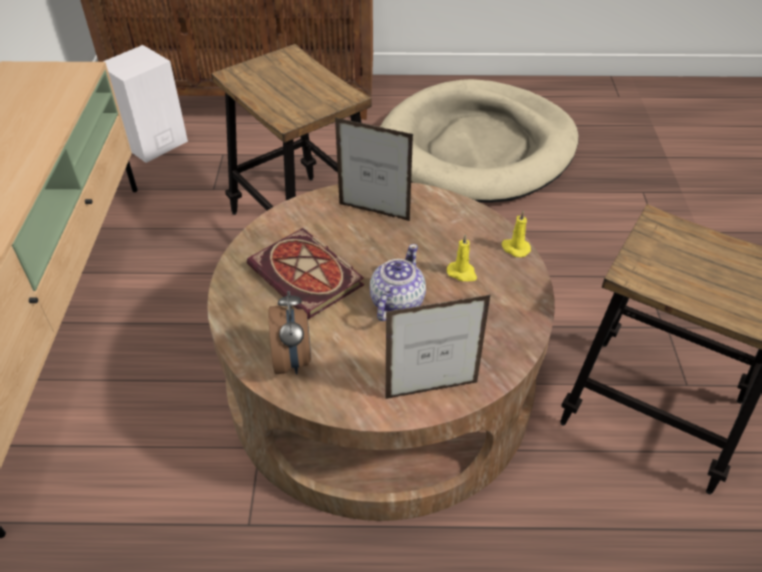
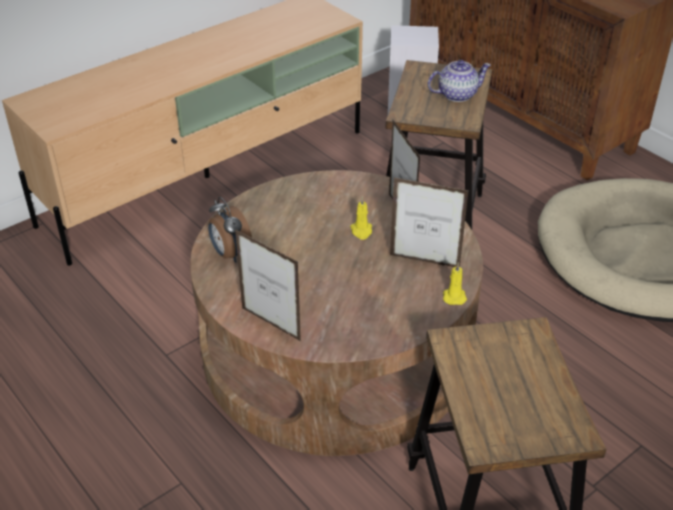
camera: 50 degrees right, 5 degrees down
(293, 360) = (230, 254): alarm clock -> alarm clock turned 105 degrees clockwise
(309, 276) = (306, 220): book -> none
(396, 302) = (328, 269): teapot -> teapot (456, 95)
(453, 238) = (424, 261): none -> picture frame
(462, 273) = (394, 284): yellow candle -> yellow candle (361, 231)

